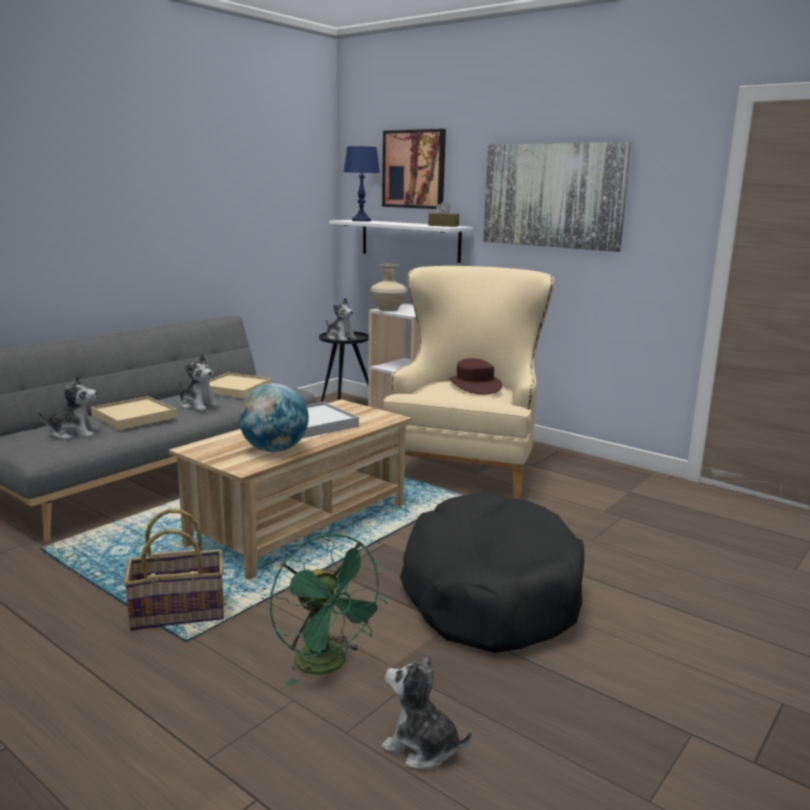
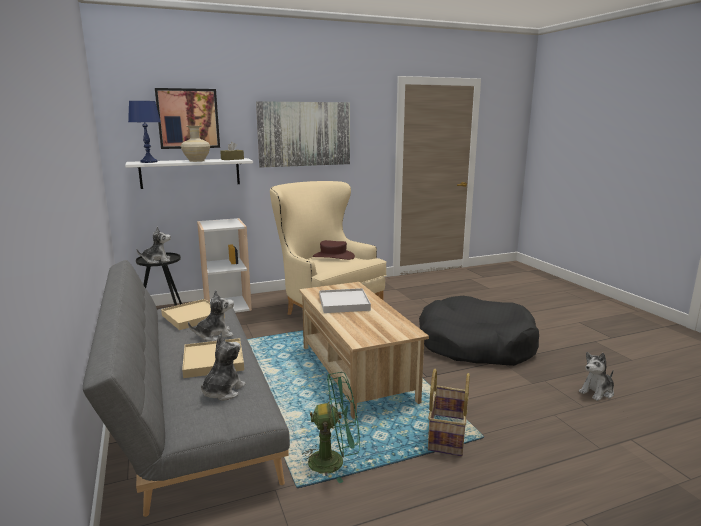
camera: 60 degrees left, 0 degrees up
(274, 450) = (385, 320): globe -> none
(328, 665) = (526, 399): green fan -> green fan (334, 461)
(388, 309) = (212, 226): beige vase -> beige vase (197, 161)

